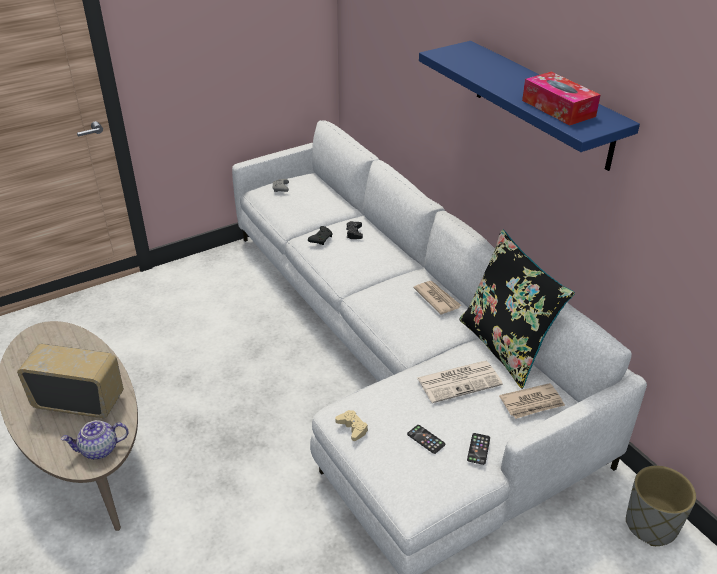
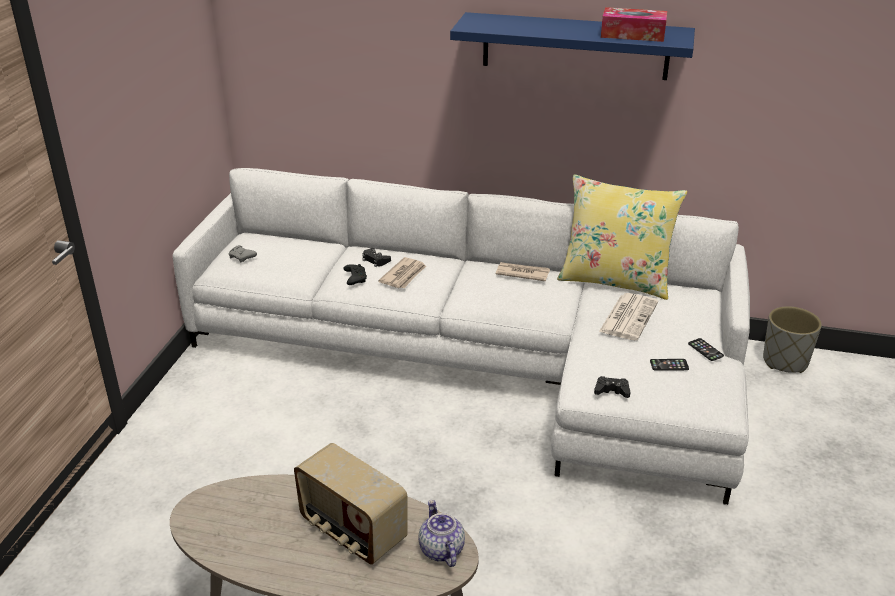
camera: 45 degrees left, 5 degrees down
(79, 402) = (352, 531): radio -> radio turned 105 degrees counterclockwise
(99, 450) = (440, 549): teapot -> teapot turned 135 degrees clockwise
(352, 428) = (611, 391): beige game controller -> black game controller
(505, 347) = (615, 280): black pillow -> yellow pillow
(532, 403) = (690, 303): newspaper -> newspaper (404, 275)

